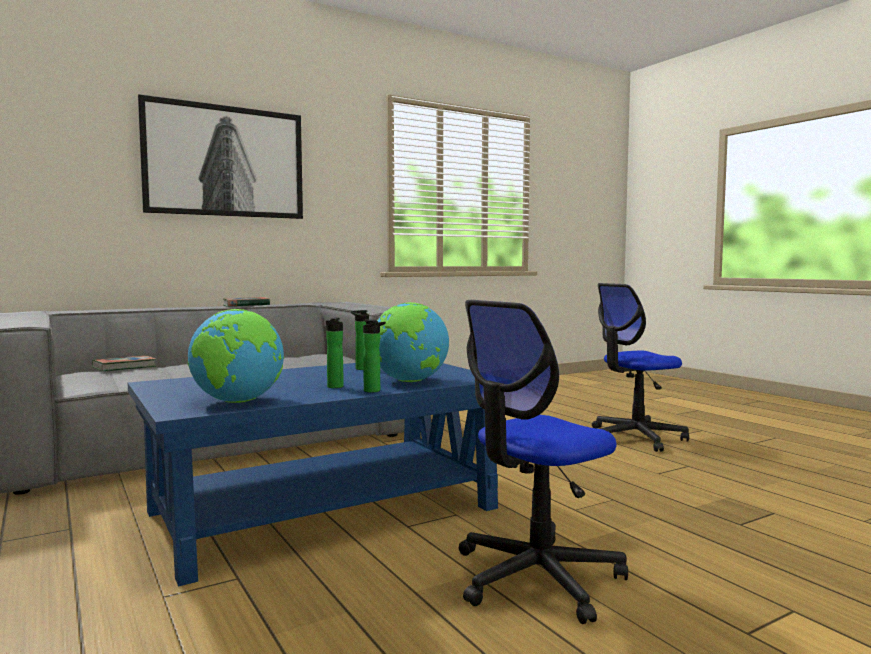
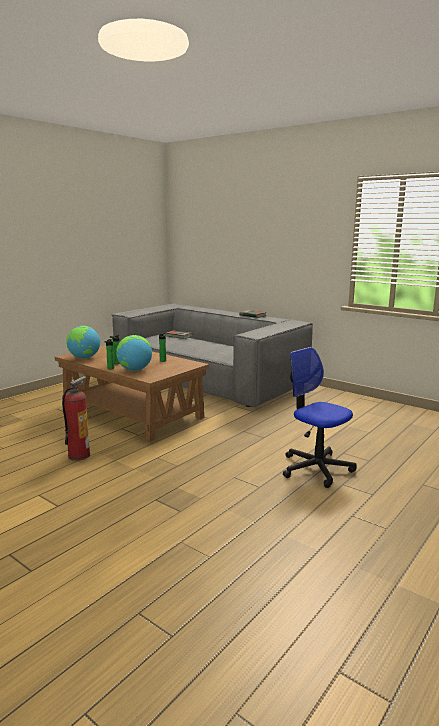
camera: 70 degrees right, 10 degrees up
(225, 161) = (258, 234): picture -> none
(324, 509) = (133, 413): blue coffee table -> brown coffee table
(536, 577) = (79, 455): office chair -> fire extinguisher

